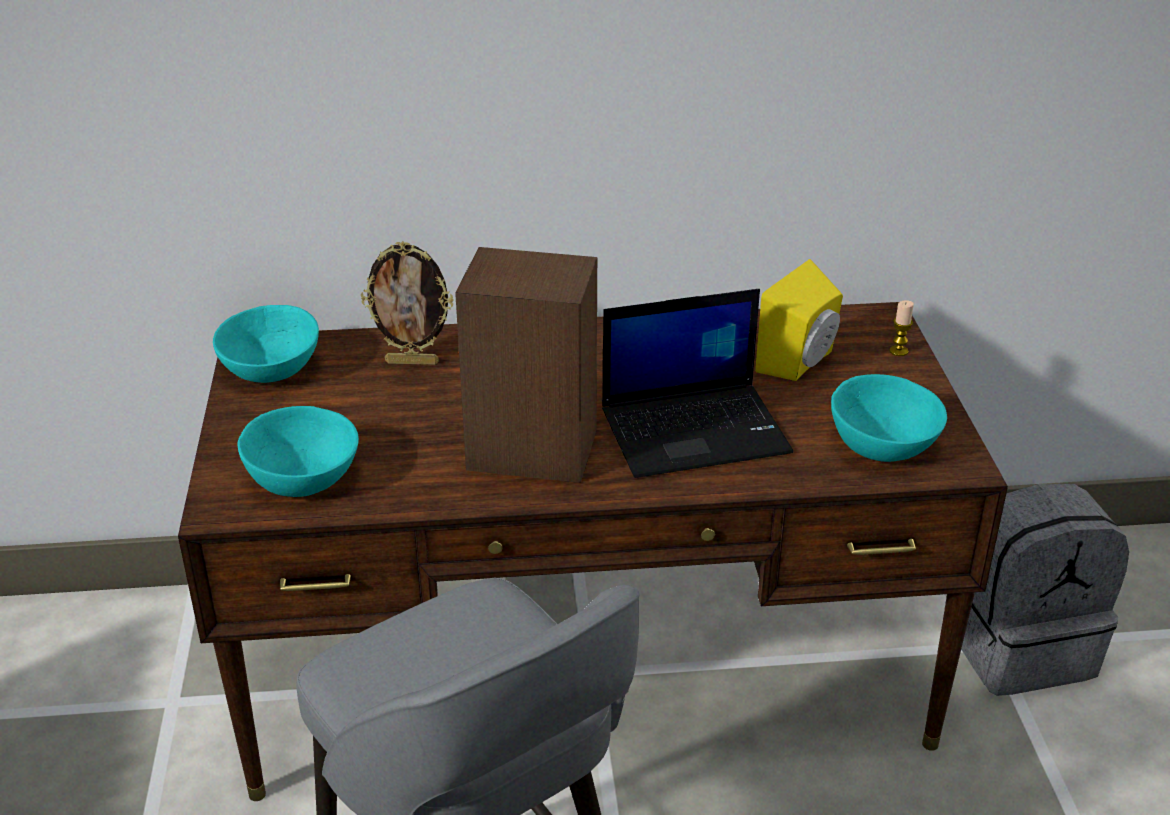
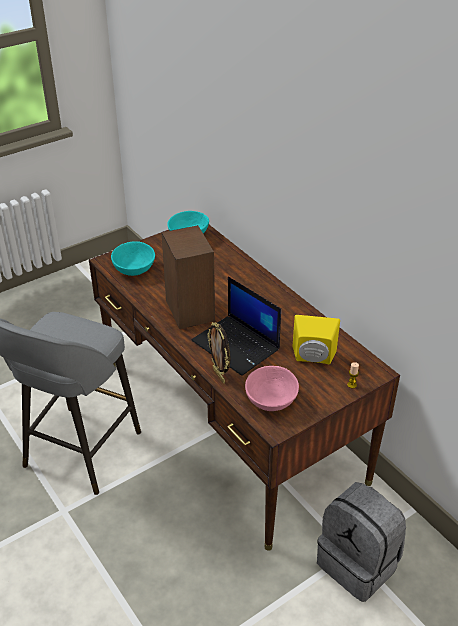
camera: 60 degrees right, 5 degrees up
(413, 362) = (221, 262): picture frame -> picture frame (219, 375)
(880, 445) = (270, 400): turquoise bowl -> pink bowl

